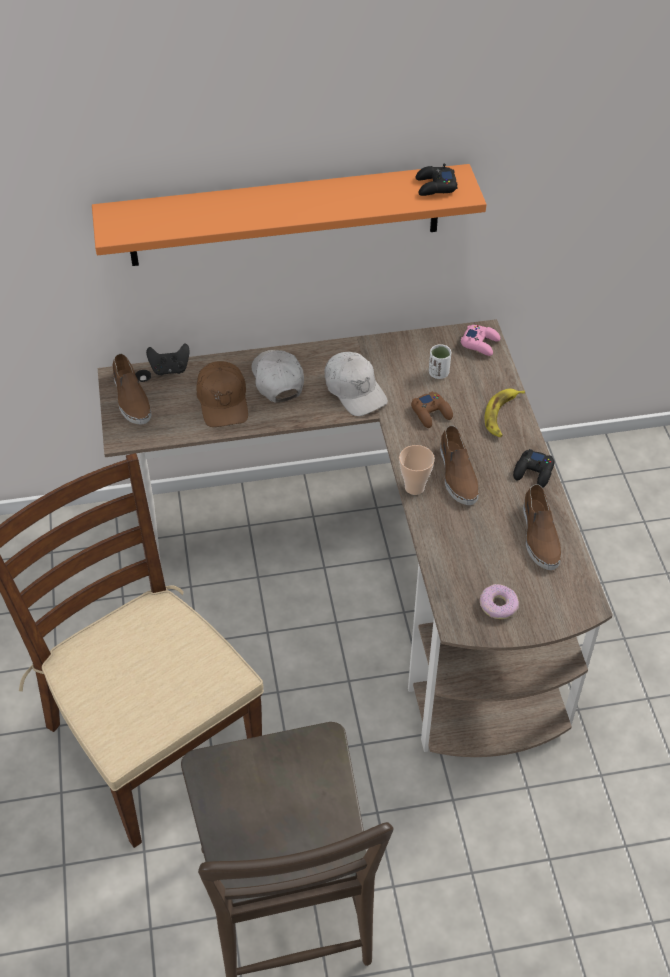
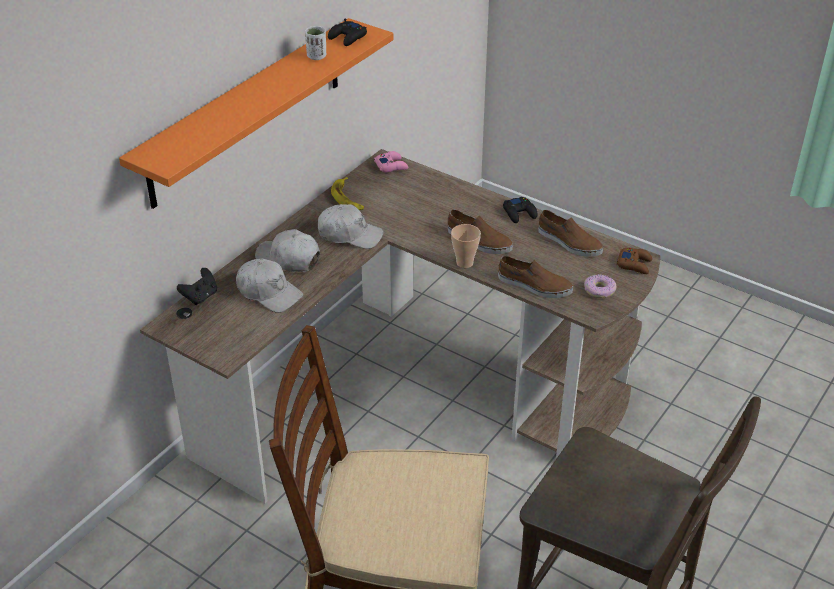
camera: 45 degrees left, 10 degrees down
(131, 398) = (197, 330): brown shoe -> brown shoe (534, 285)
(223, 401) = (269, 293): brown cap -> white cap
(431, 413) = (416, 219): brown game controller -> brown game controller (634, 264)
(438, 373) = (389, 196): white cup -> white cup (316, 56)
(502, 415) = (459, 195): banana -> banana (347, 198)

